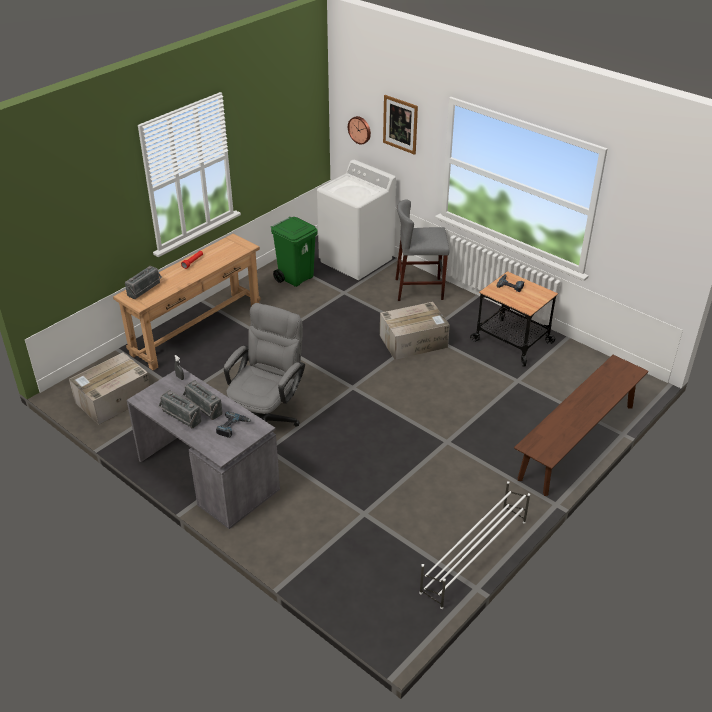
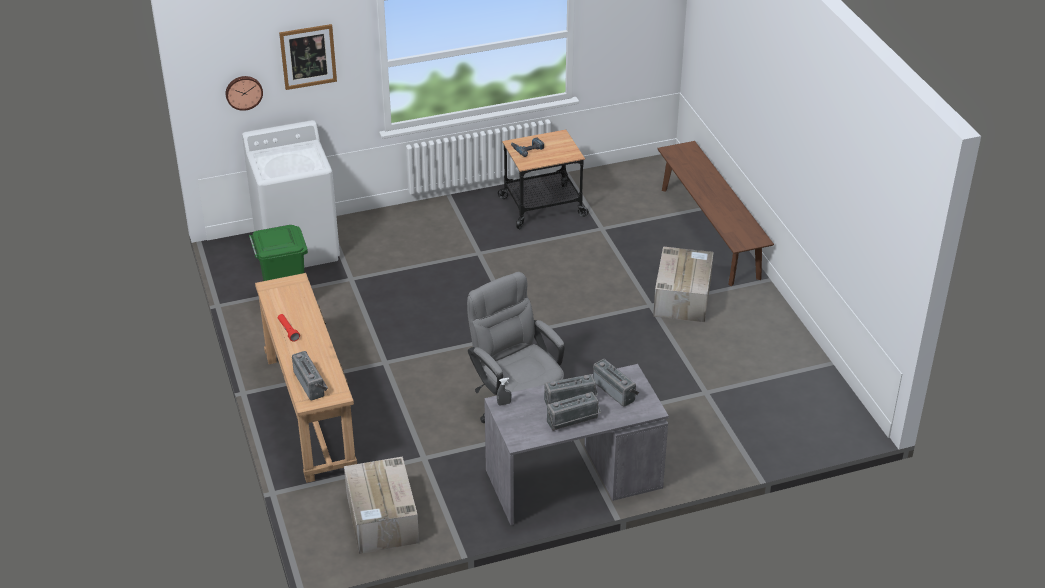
camera: 60 degrees left, 0 degrees up
(233, 427) = (616, 390): power drill -> radio
(414, 341) = (484, 265): cardboard box -> cardboard box (682, 296)
(419, 289) = (399, 226): grey stool -> none
(473, 556) = (801, 348): white shoe rack -> none

